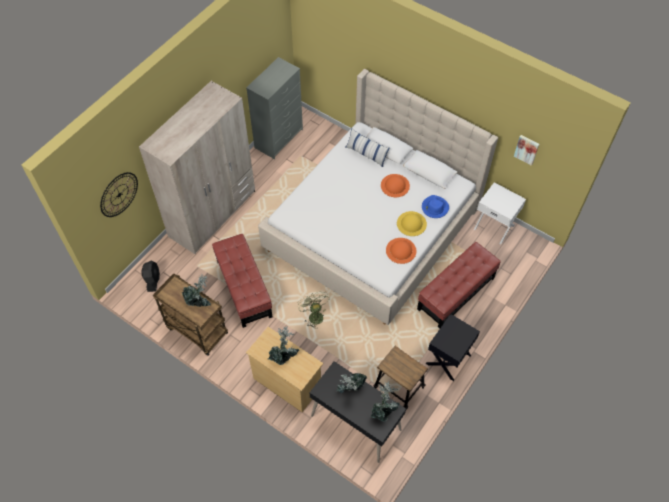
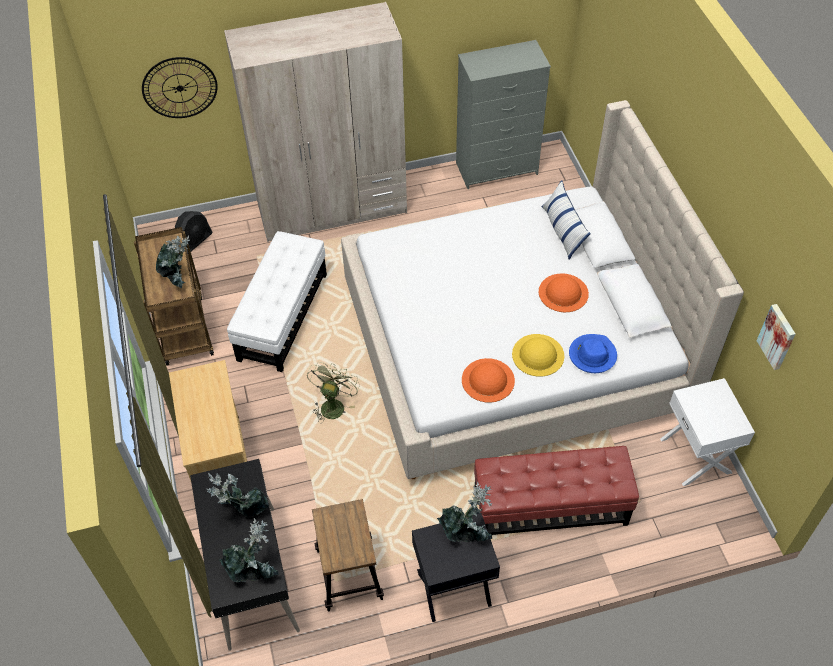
camera: 40 degrees right, 5 degrees down
(243, 288) = (282, 316): red ottoman -> white ottoman
(284, 356) = (205, 409): potted plant -> potted plant (466, 533)

